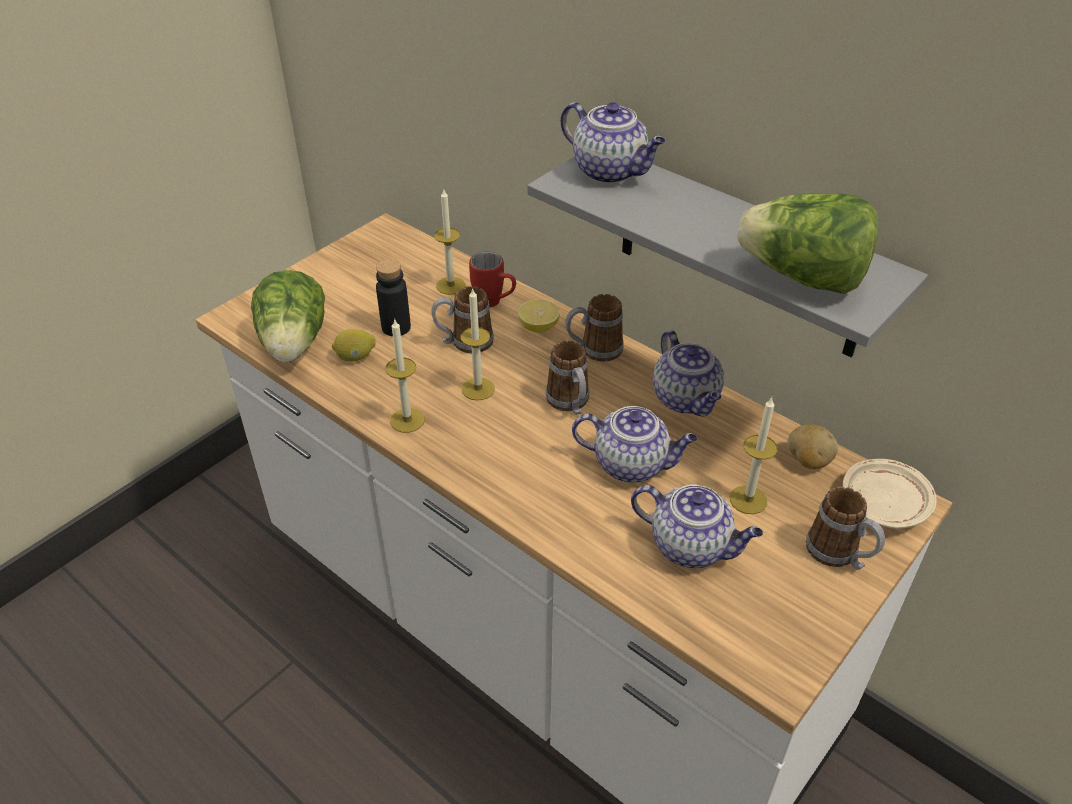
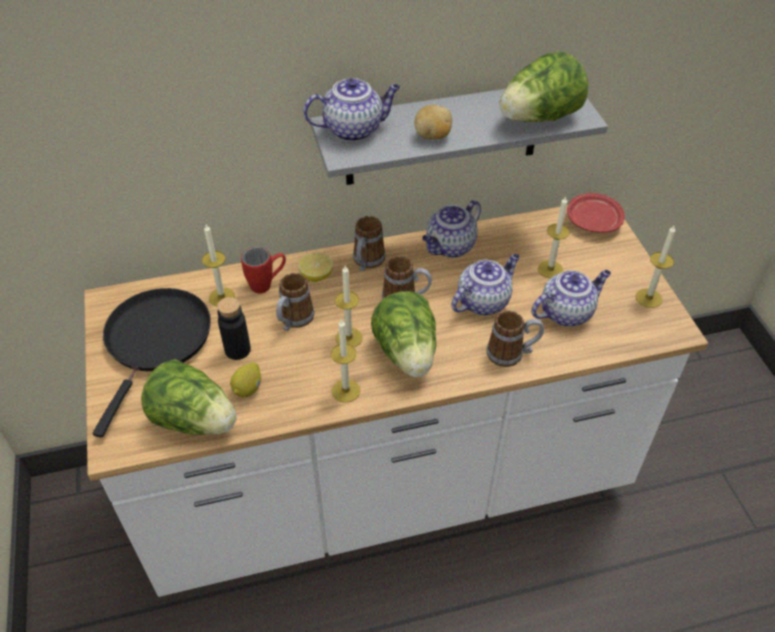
camera: 55 degrees left, 5 degrees up
(363, 278) = (156, 341): none -> black frying pan
(496, 440) = (407, 353): none -> lettuce
(687, 400) = (450, 247): teapot -> teapot turned 120 degrees clockwise
(806, 621) = (648, 298): none -> candle
(807, 460) = (540, 229): potato -> potato (433, 136)
(839, 555) = (615, 259): mug -> mug (512, 354)
(884, 503) = (593, 221): beige plate -> red plate

